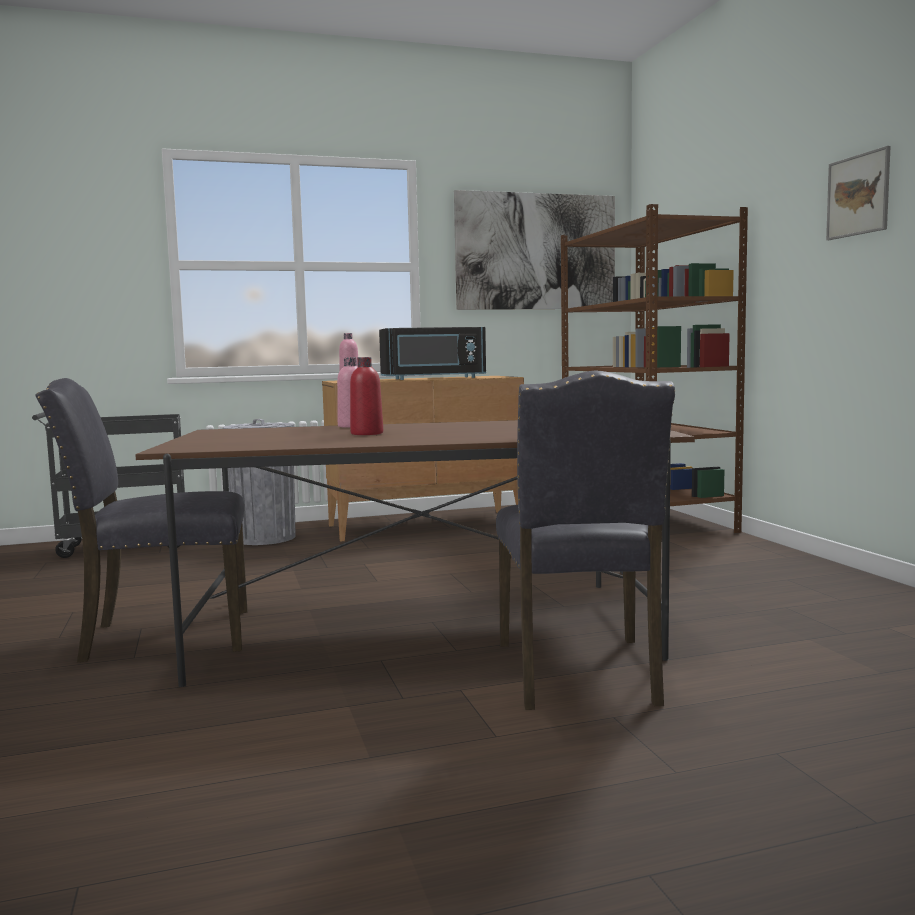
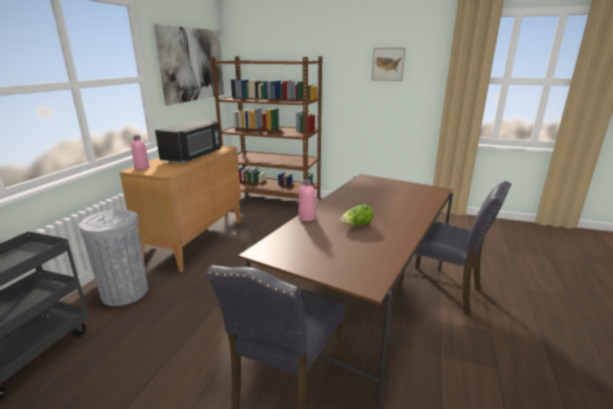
camera: 55 degrees left, 15 degrees up
(367, 433) = (356, 225): red bottle -> lettuce

